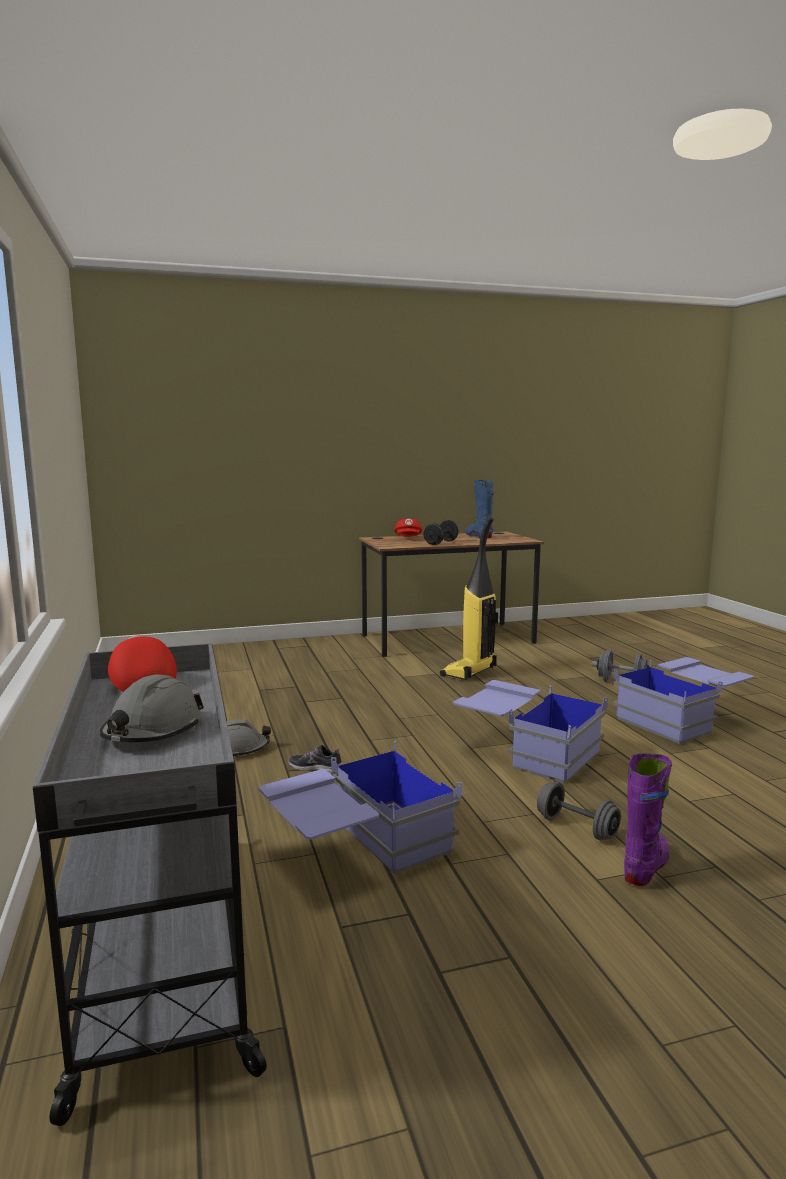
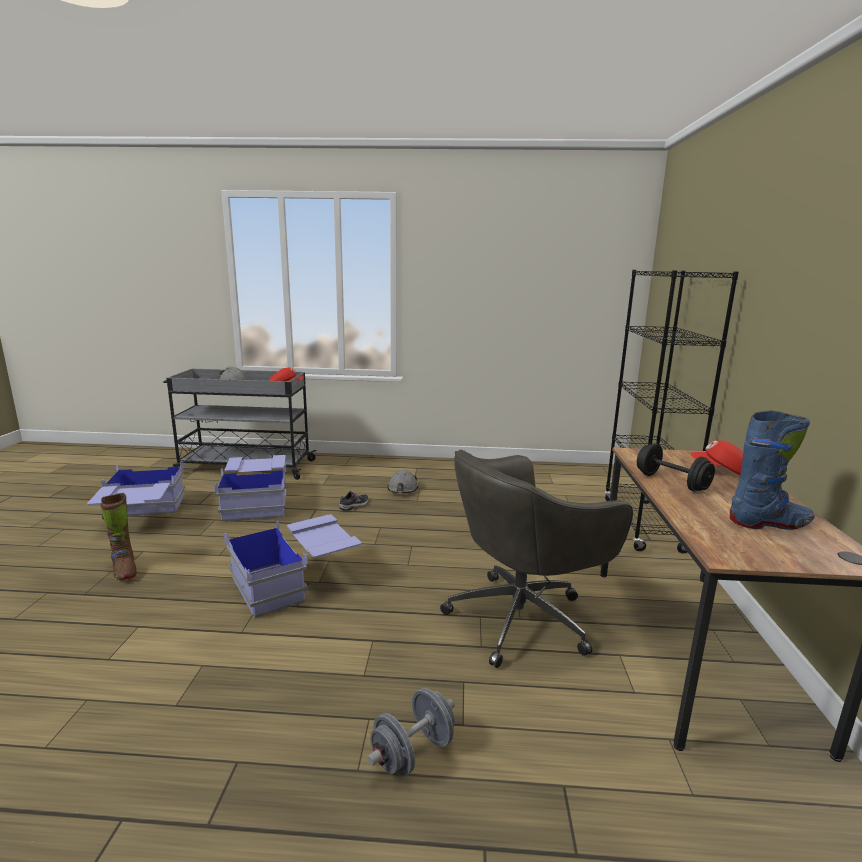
camera: 110 degrees right, 5 degrees up
(279, 647) = (642, 525): none -> black bookcase
(469, 672) = (522, 617): vacuum cleaner -> grey office chair
(577, 827) = (186, 563): grey dumbbell -> none
(646, 867) = (124, 570): purple boot -> brown boot
(681, 720) = (250, 733): blue storage box -> blue storage box (142, 517)

